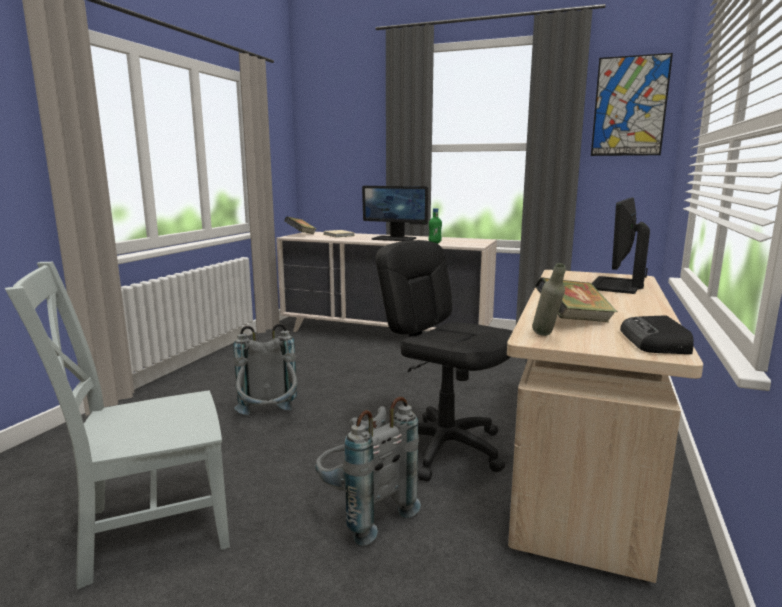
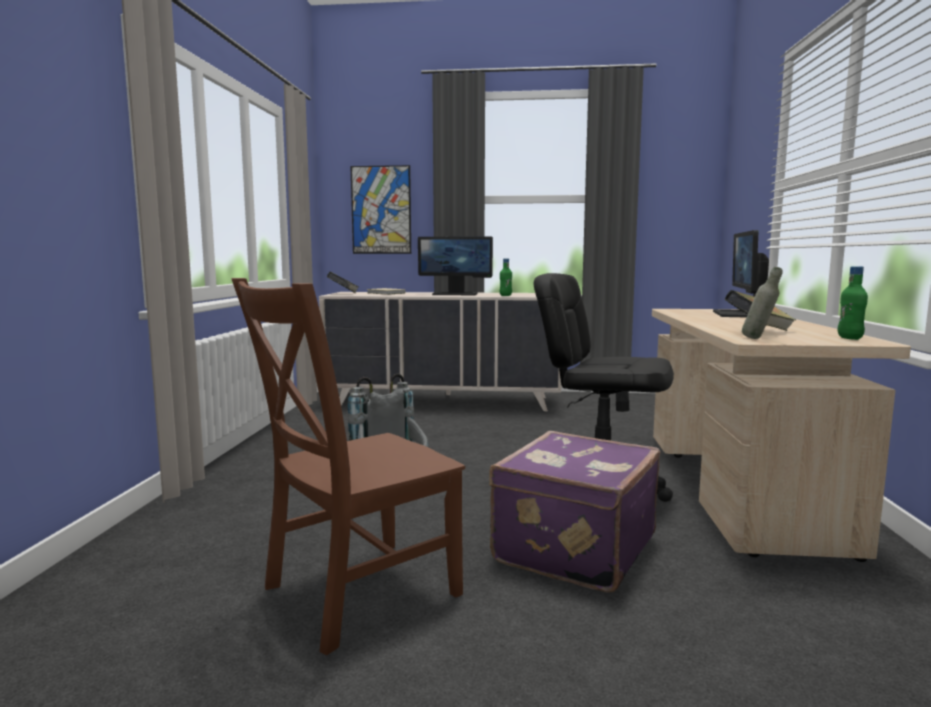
camera: 15 degrees left, 5 degrees down
(148, 529) = (354, 593): grey chair -> brown chair
(362, 513) = (572, 548): grey backpack -> purple suitcase
(629, 106) = (679, 161): picture -> picture (381, 210)
(655, 342) = (850, 338): radio -> green bottle

